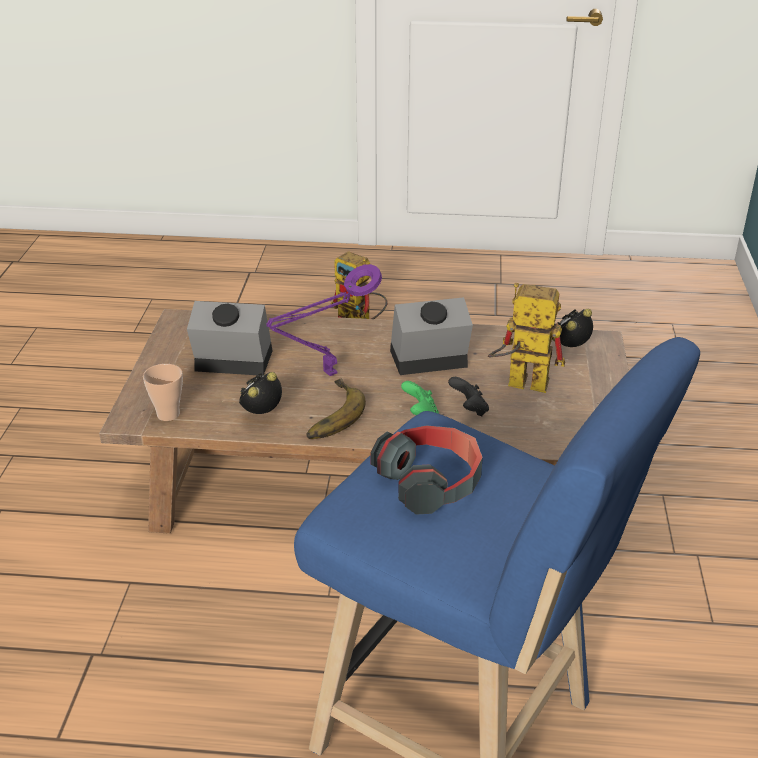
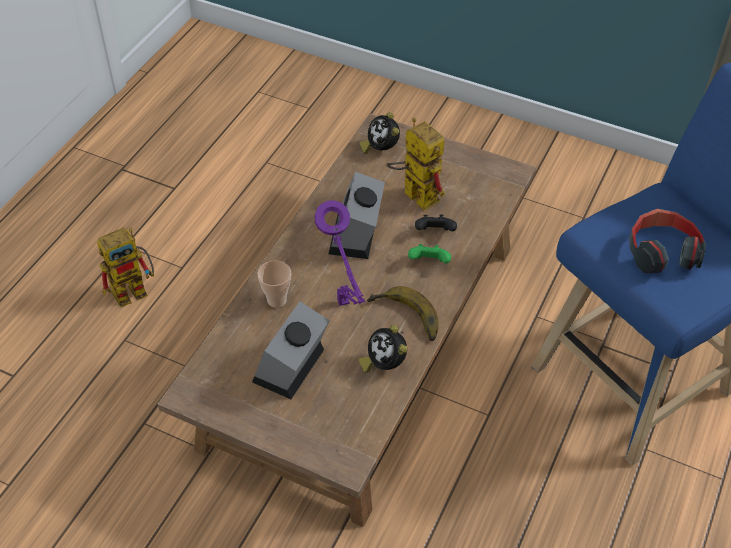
camera: 70 degrees left, 15 degrees up
(168, 414) = (354, 432): cup -> cup (276, 300)
(518, 384) = (413, 194): toy robot -> toy robot turned 105 degrees clockwise

